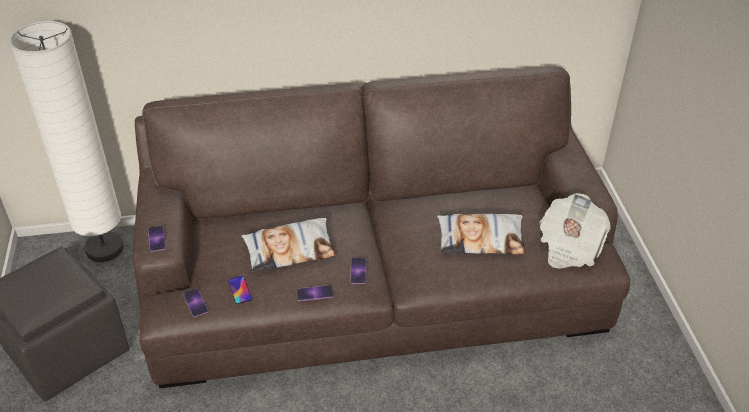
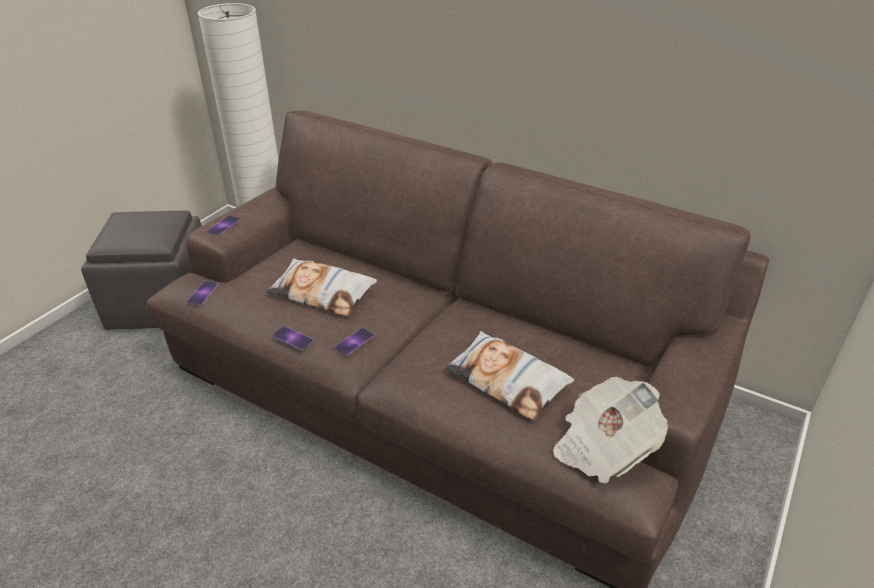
camera: 40 degrees right, 5 degrees down
(239, 290) = (243, 301): phone -> none

